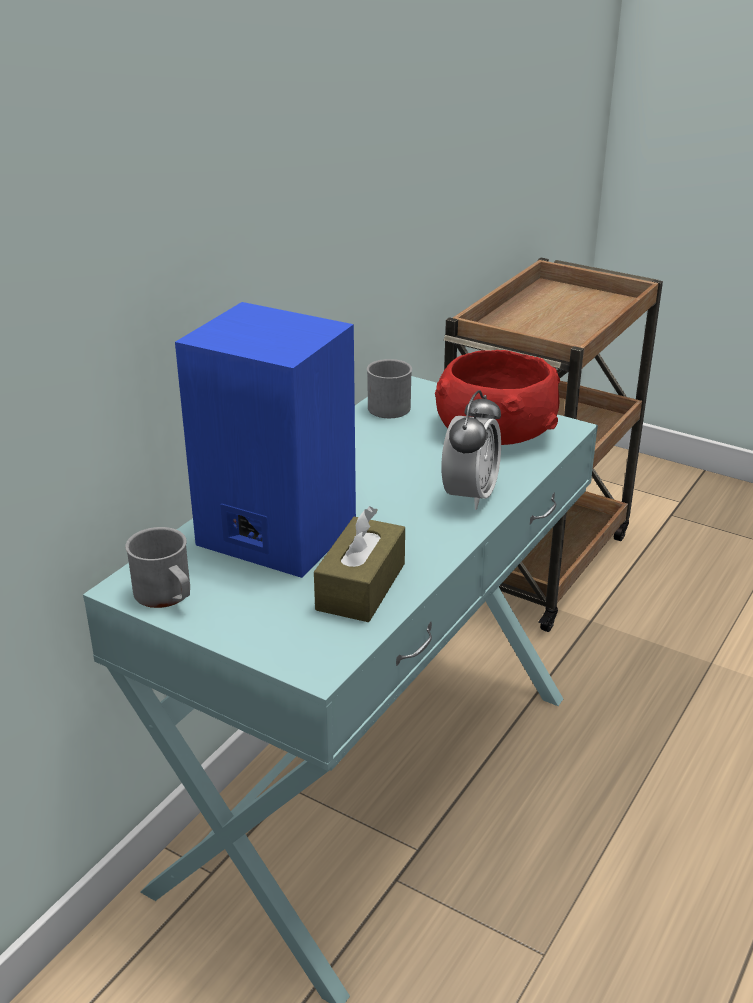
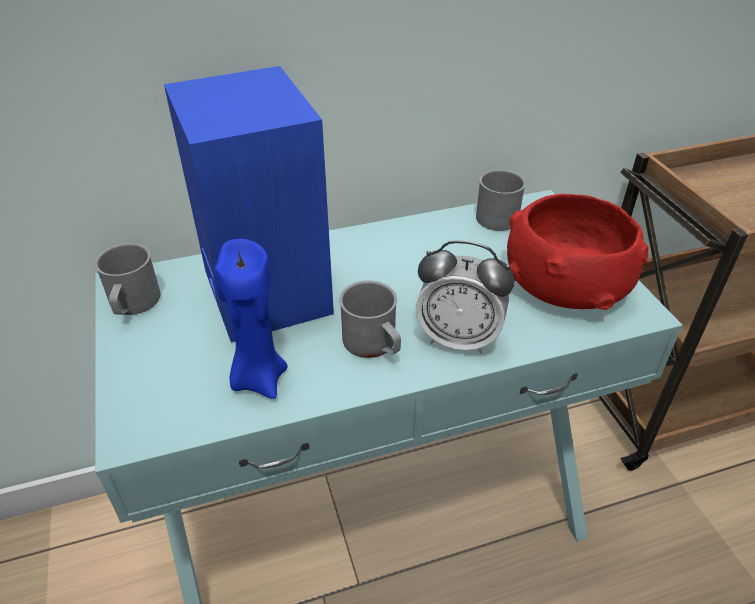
camera: 40 degrees right, 10 degrees up
(361, 586) = (258, 378): brown tissue box -> blue candle
(416, 527) = (374, 345): none -> grey mug
(470, 495) = (458, 338): alarm clock -> alarm clock turned 45 degrees clockwise

